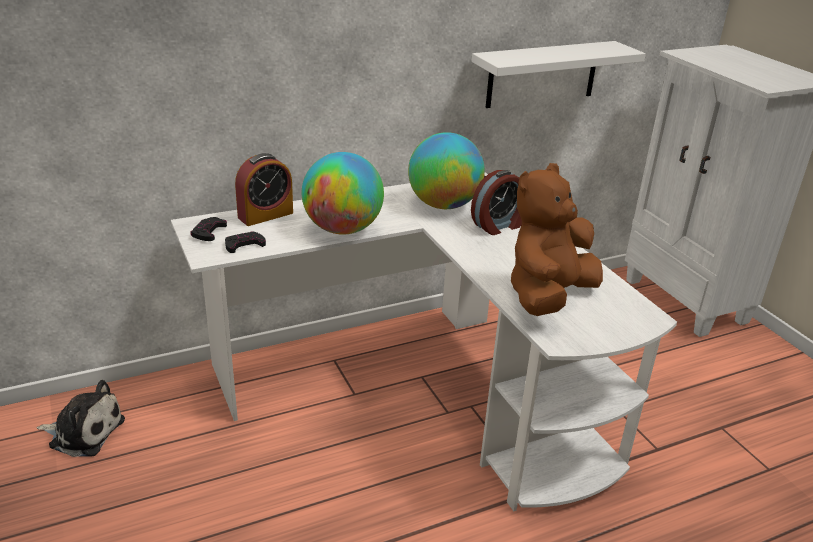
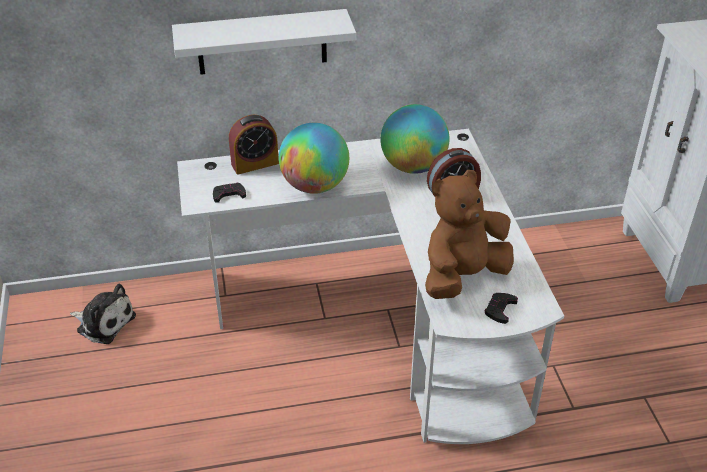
camera: 15 degrees right, 10 degrees up
(208, 232) = (203, 178): black game controller -> black game controller (500, 309)
(542, 74) = (530, 43): white shelf -> white shelf (262, 42)

